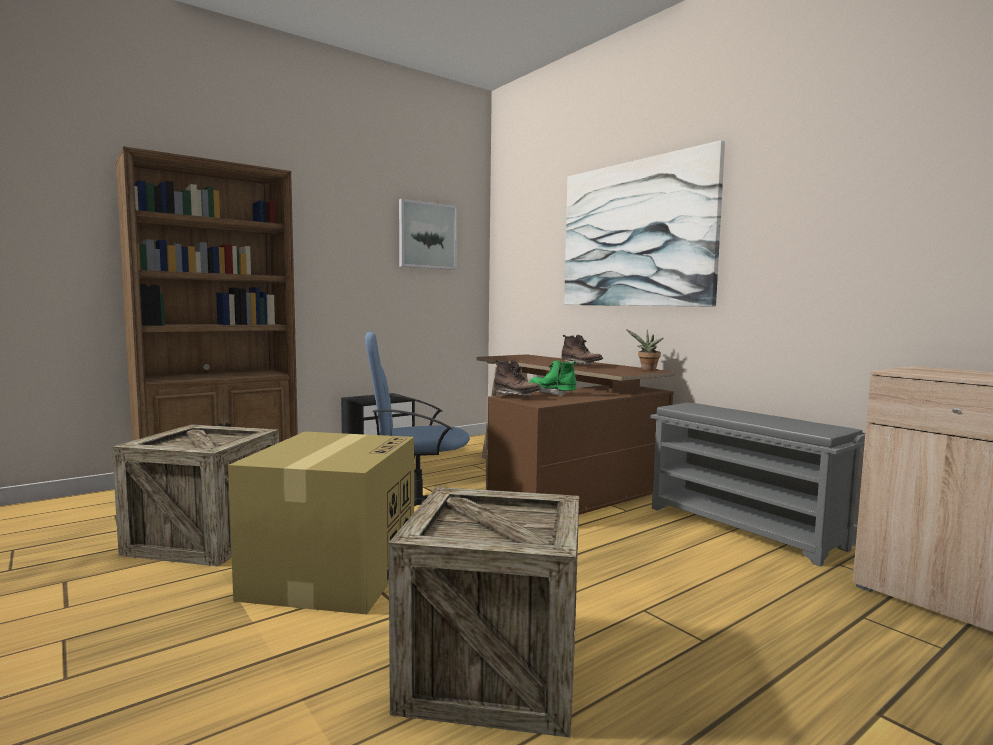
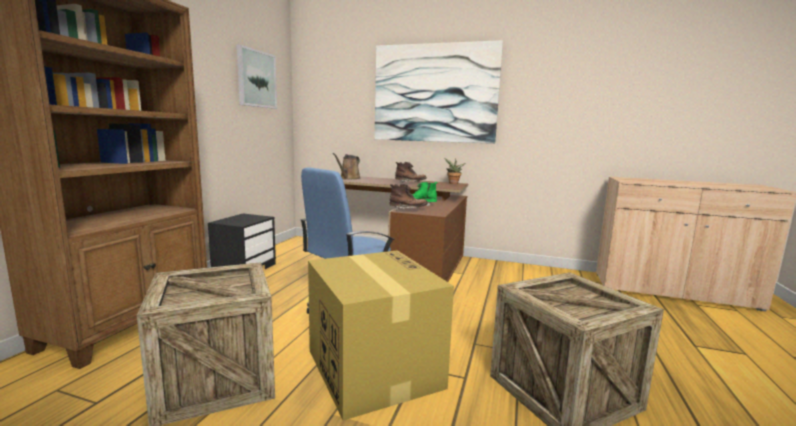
camera: 35 degrees left, 5 degrees up
(520, 358) = (349, 178): none -> brown watering can
(745, 527) = (525, 270): grey shoe rack -> none

